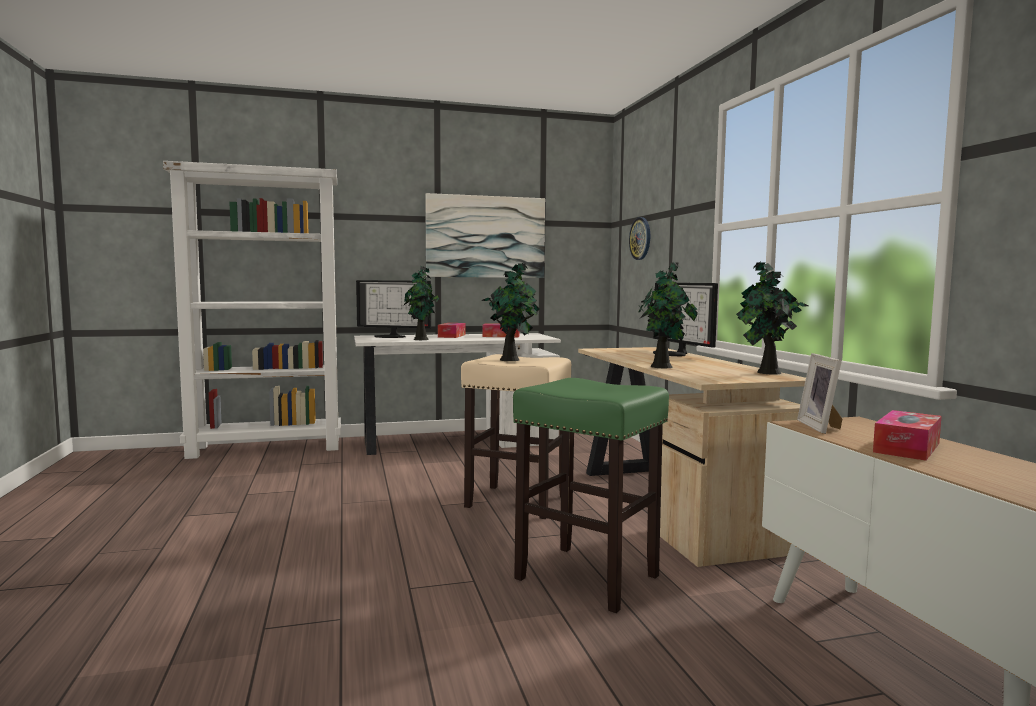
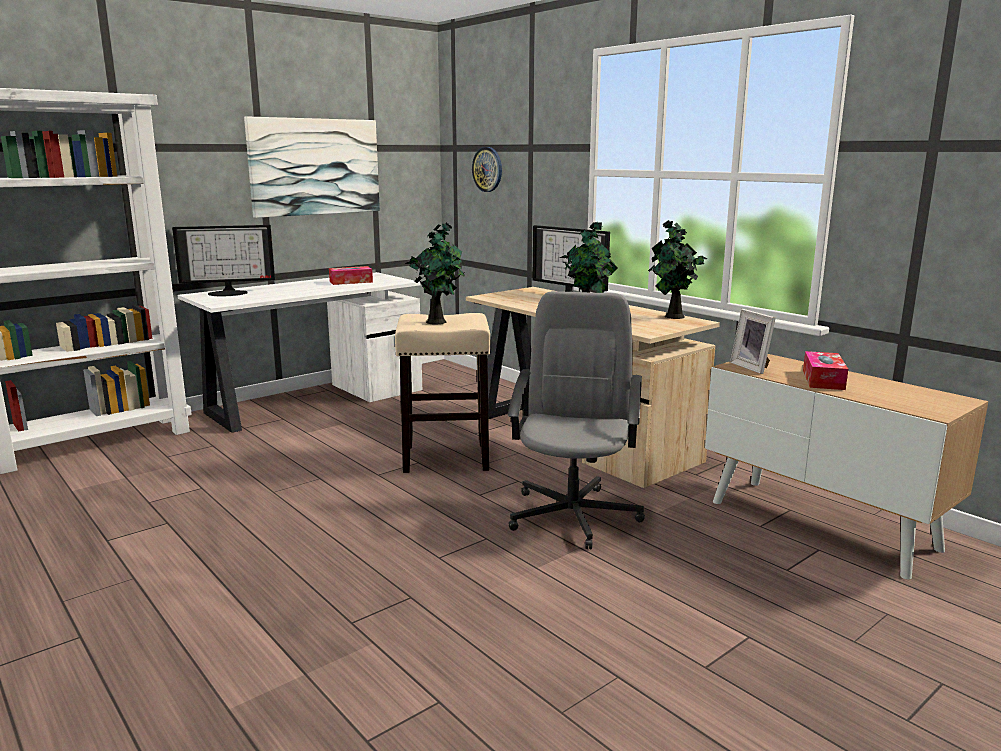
camera: 25 degrees left, 10 degrees up
(422, 339) = (277, 296): potted plant -> none
(452, 336) = (296, 286): tissue box -> none
(589, 577) = (573, 514): green stool -> grey office chair

